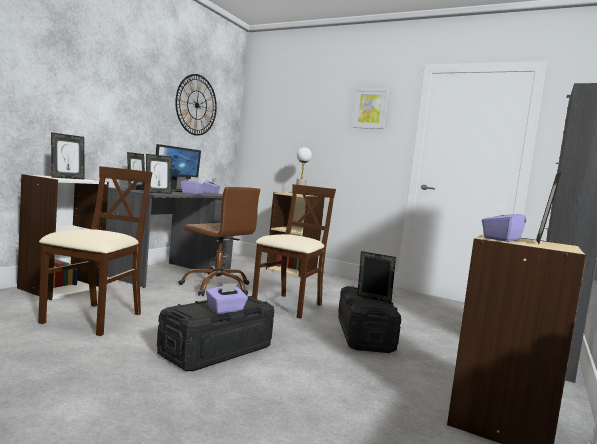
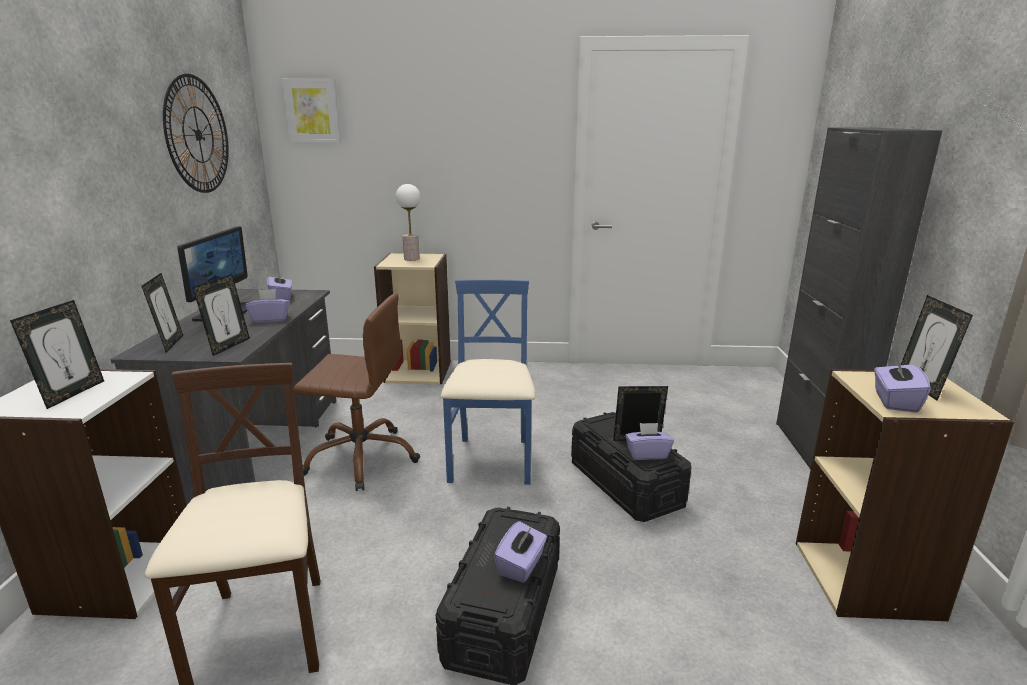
camera: 25 degrees left, 15 degrees up
(288, 306) = (491, 461): beige chair -> blue chair
(370, 109) = (500, 110): picture -> picture (312, 111)
(371, 303) = (647, 454): none -> purple tissue box

